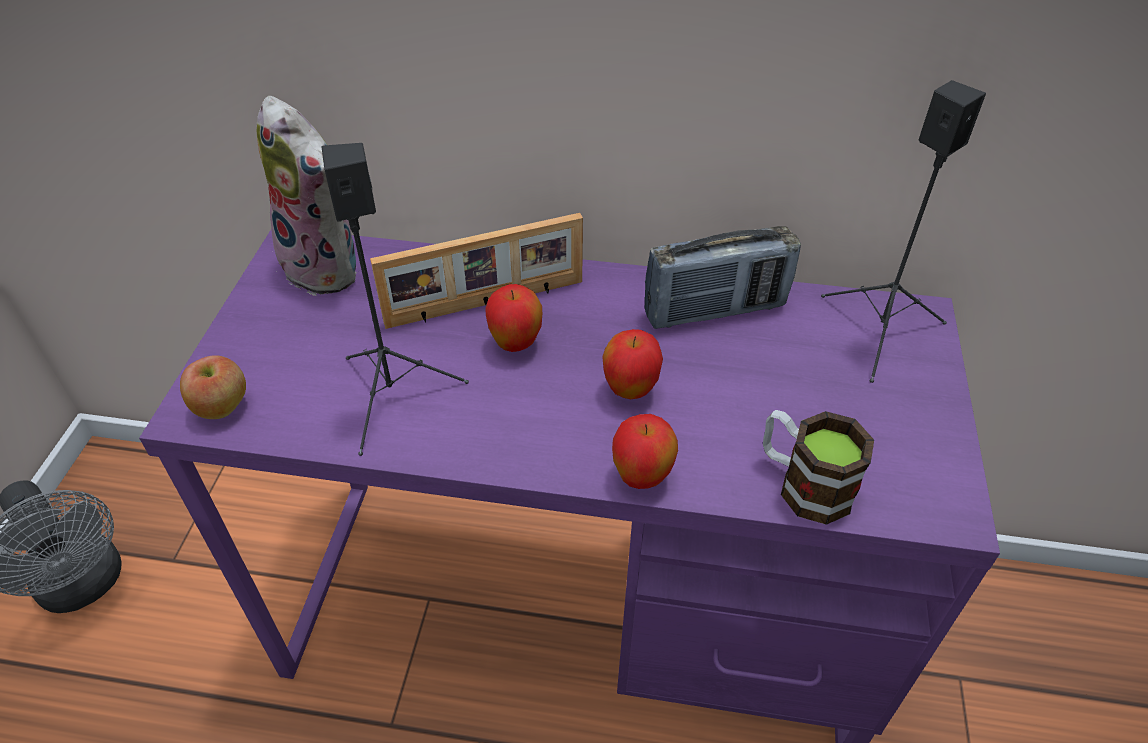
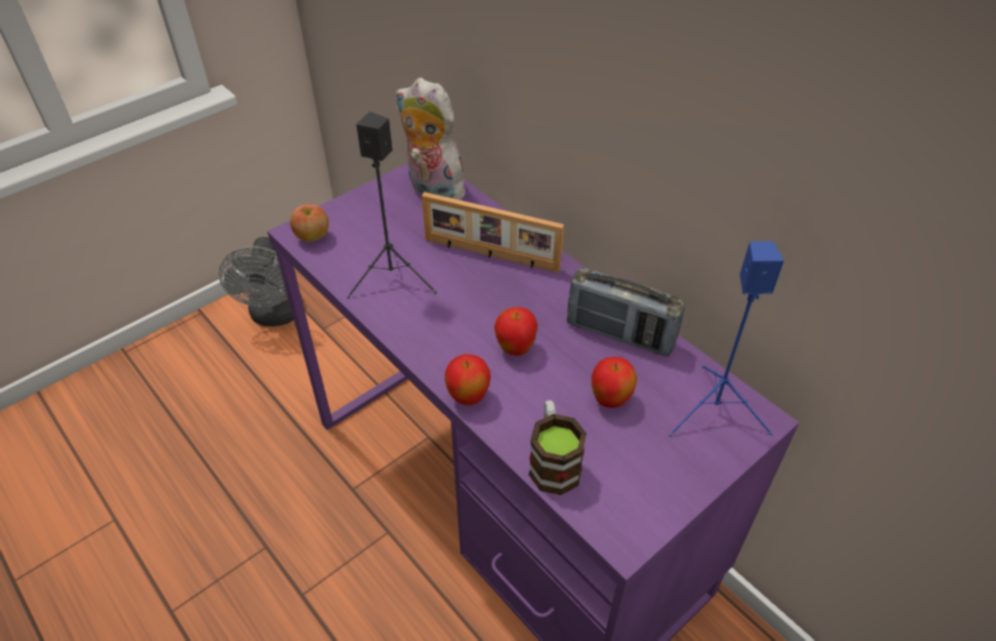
camera: 40 degrees right, 0 degrees up
(328, 267) = (432, 190): plush toy -> plush toy turned 135 degrees clockwise
(516, 344) = (482, 286): apple -> apple (610, 400)
(880, 331) = (715, 411): black speaker -> blue speaker

